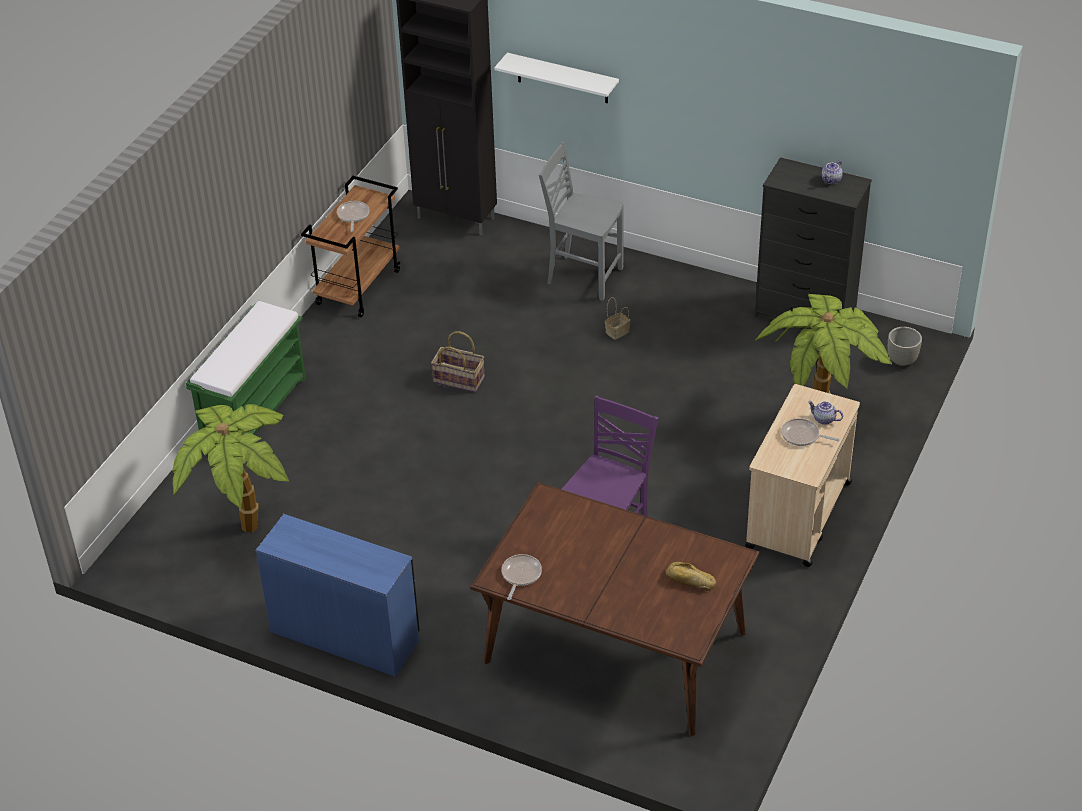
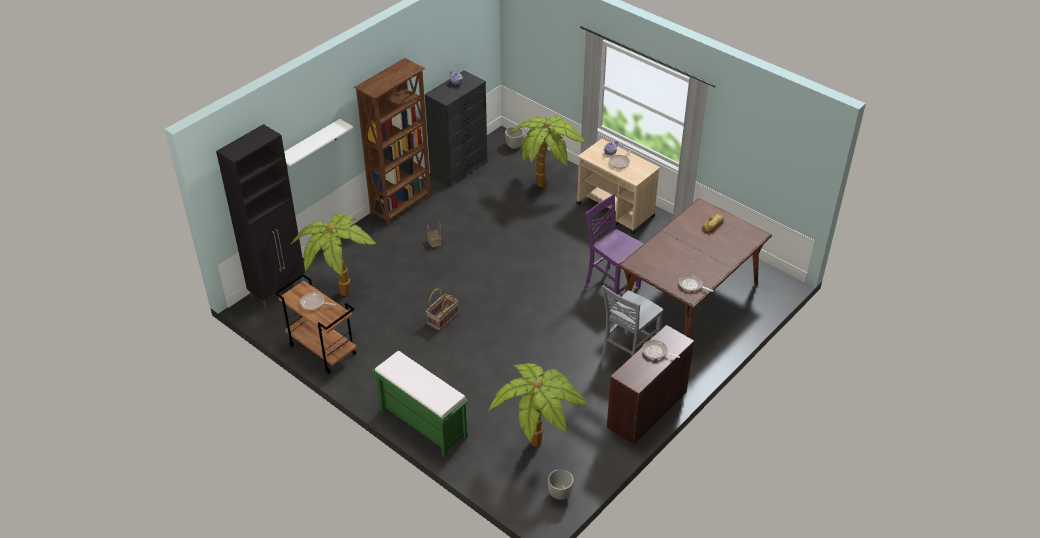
camera: 75 degrees left, 0 degrees up
(162, 570) = (559, 494): none -> grey planter
(345, 634) = (646, 409): blue desk -> brown desk
(346, 554) = (656, 352): none -> frying pan
(475, 271) = (339, 291): none -> potted plant
(583, 276) = (374, 245): grey chair -> grey chair (628, 353)
(683, 279) = (402, 206): none -> brown bookcase

